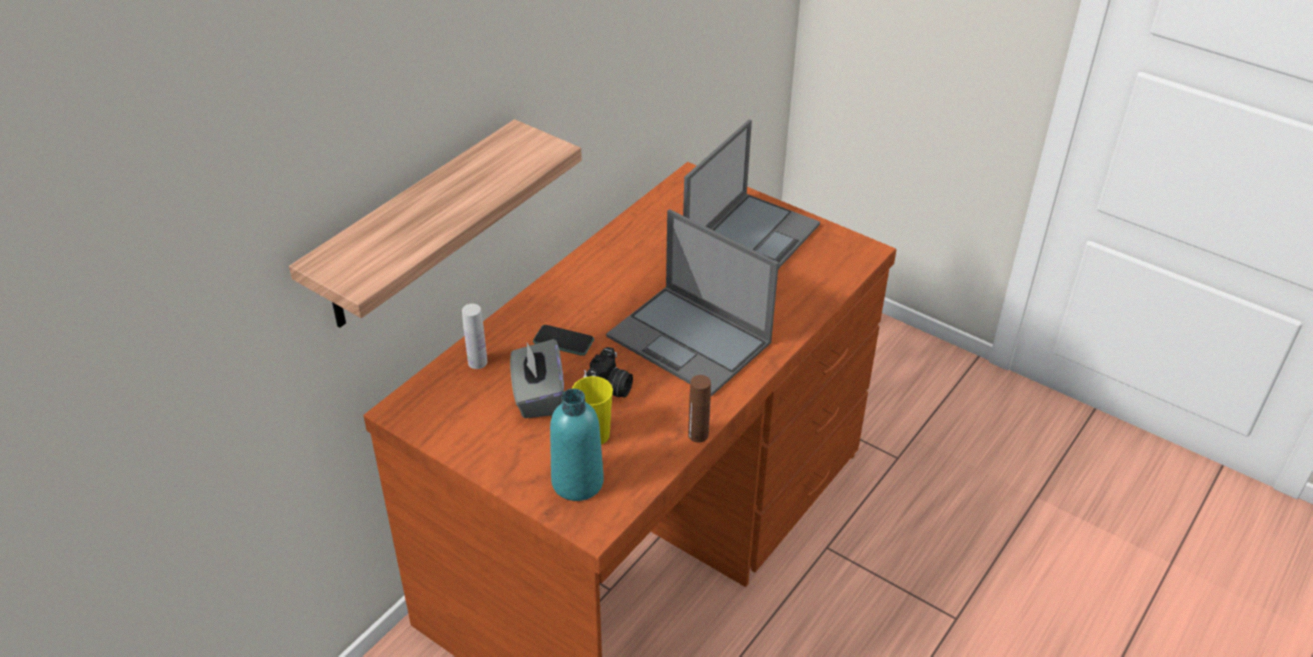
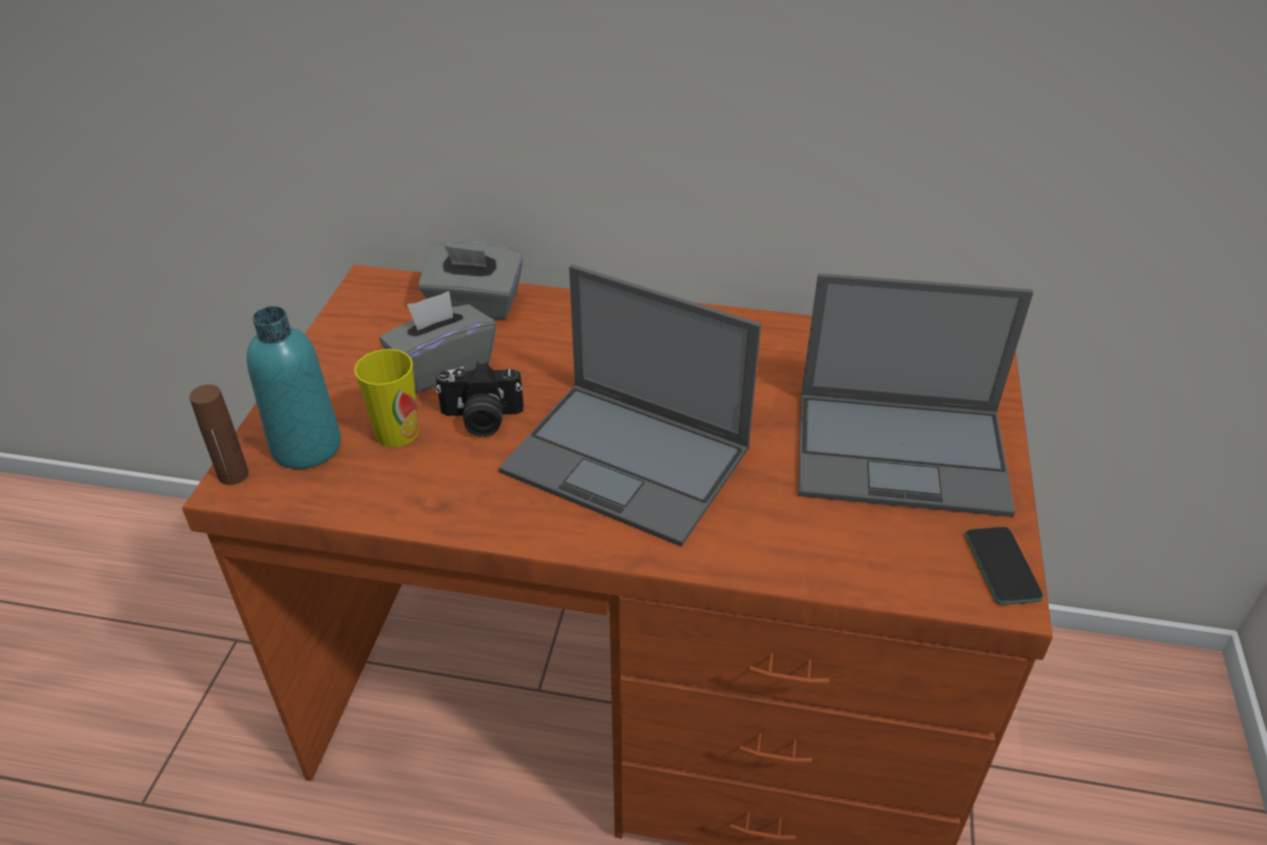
camera: 65 degrees right, 0 degrees up
(416, 227) = (465, 97): shelf -> none
(477, 362) = (474, 305): white bottle -> grey tissue box
(563, 341) = (552, 353): phone -> phone (1002, 566)
(691, 340) = (629, 461): laptop -> laptop turned 75 degrees counterclockwise
(698, 435) = (440, 527): brown bottle -> brown bottle (233, 474)

